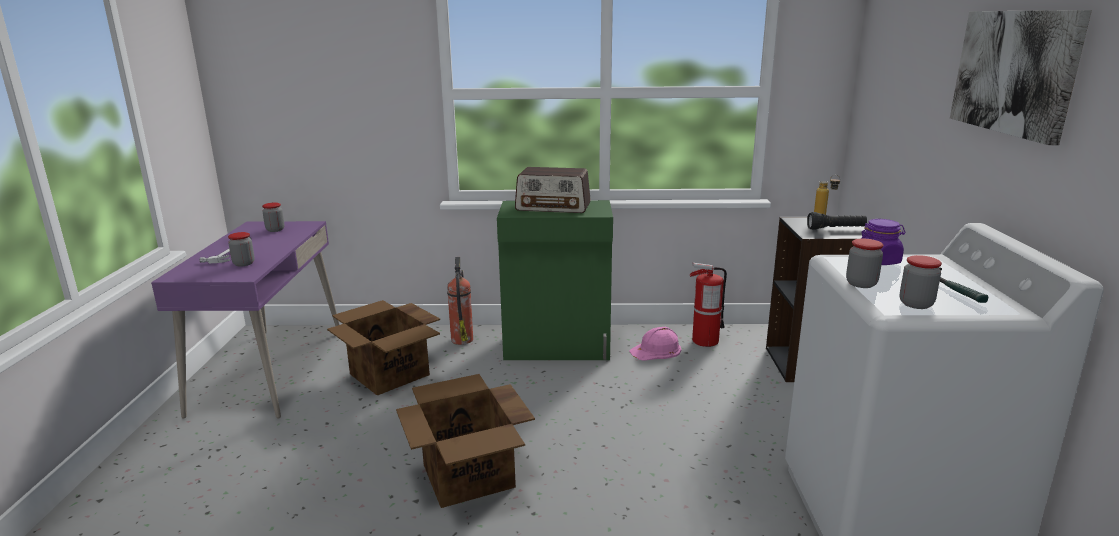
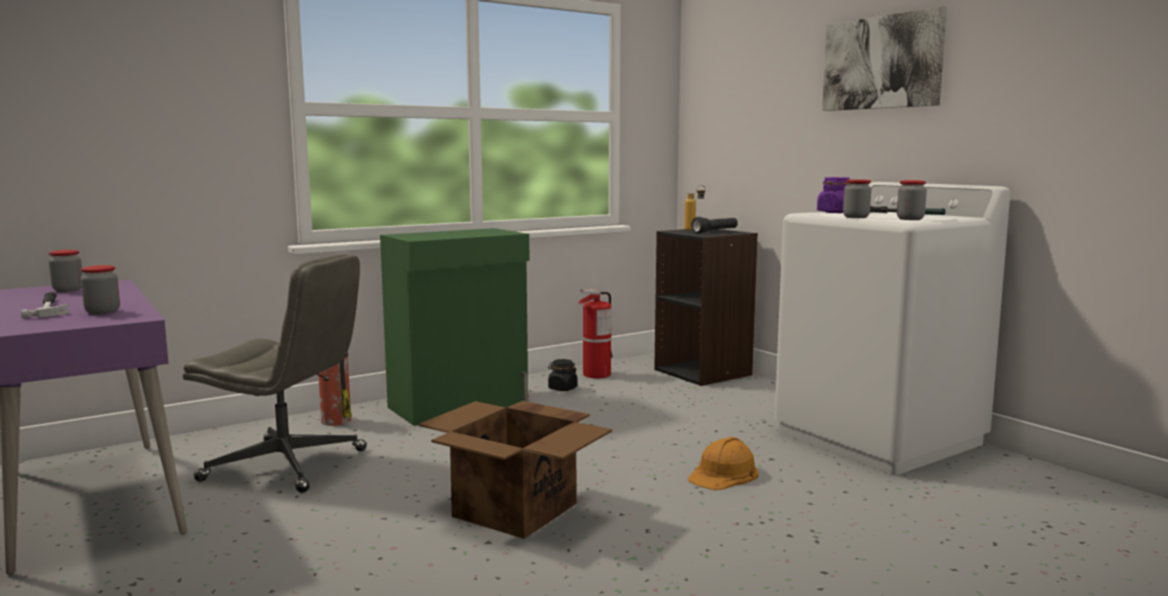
camera: 35 degrees left, 10 degrees down
(389, 375) = (287, 465): cardboard box -> grey office chair
(553, 207) = (450, 233): radio -> none
(656, 350) = (562, 388): pink hard hat -> black jar
(669, 503) = (723, 474): none -> orange hard hat

